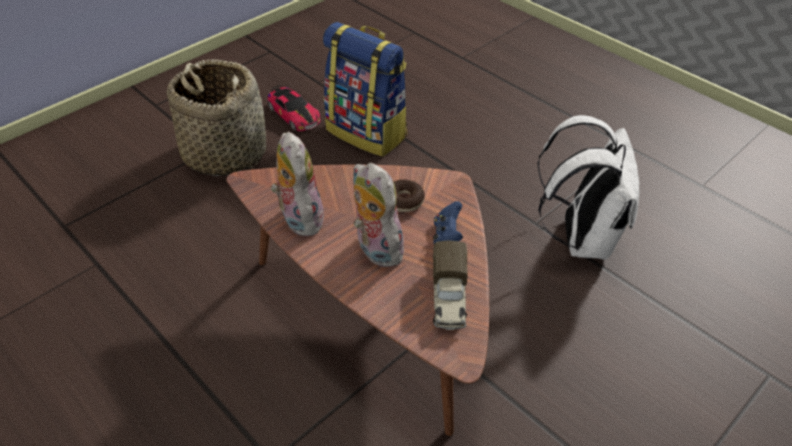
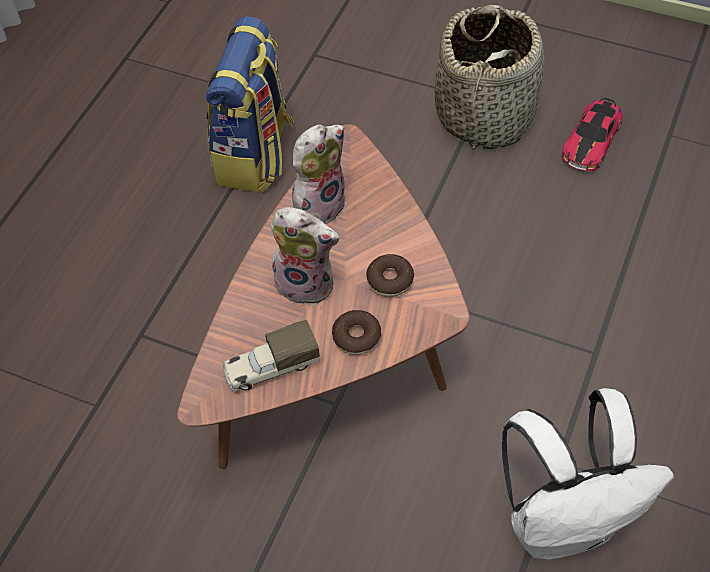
camera: 70 degrees right, 10 degrees up
(368, 132) = (610, 225): backpack -> backpack (256, 156)
(375, 249) = (307, 283): plush toy -> plush toy turned 75 degrees clockwise
(447, 236) = (356, 337): blue game controller -> donut

